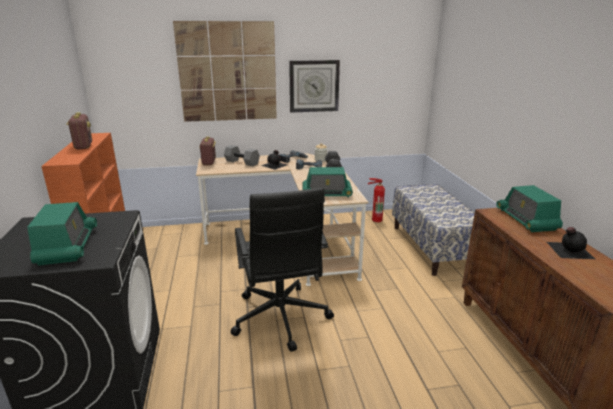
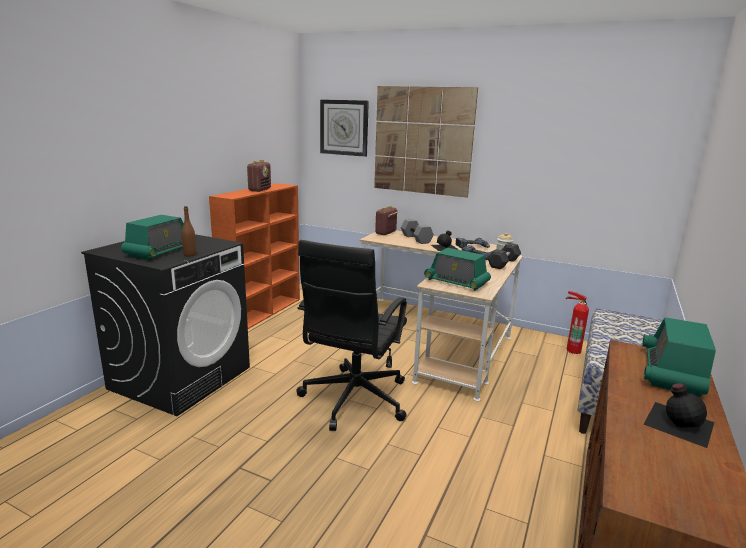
camera: 35 degrees right, 5 degrees down
(111, 240) = (190, 255): none -> brown bottle
(314, 86) = (517, 165): wall clock -> wall clock (344, 127)

